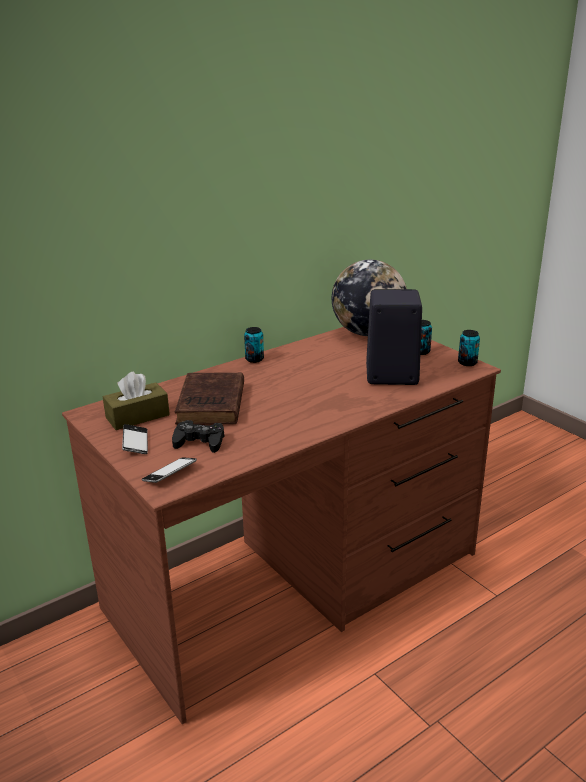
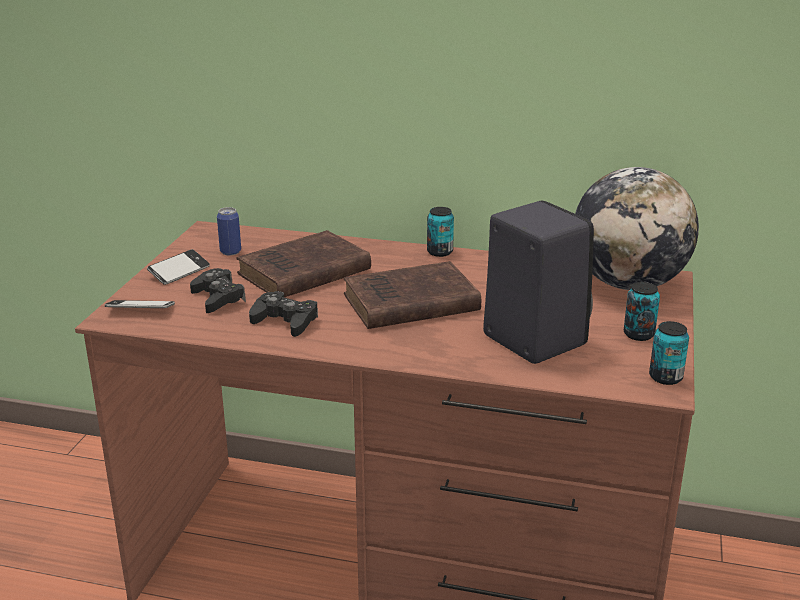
camera: 50 degrees right, 0 degrees up
(137, 416) = (230, 252): brown tissue box -> can
(267, 431) = (285, 321): none -> black game controller
(302, 390) = (407, 303): none -> brown book

